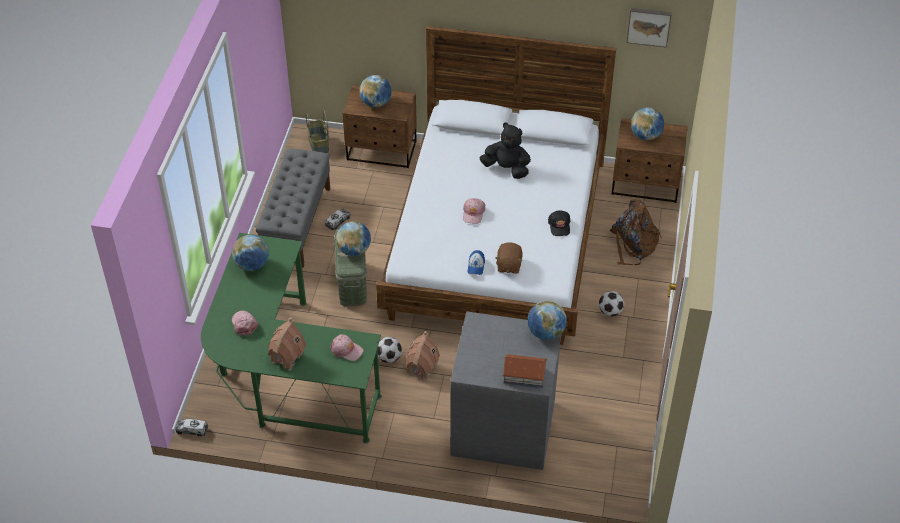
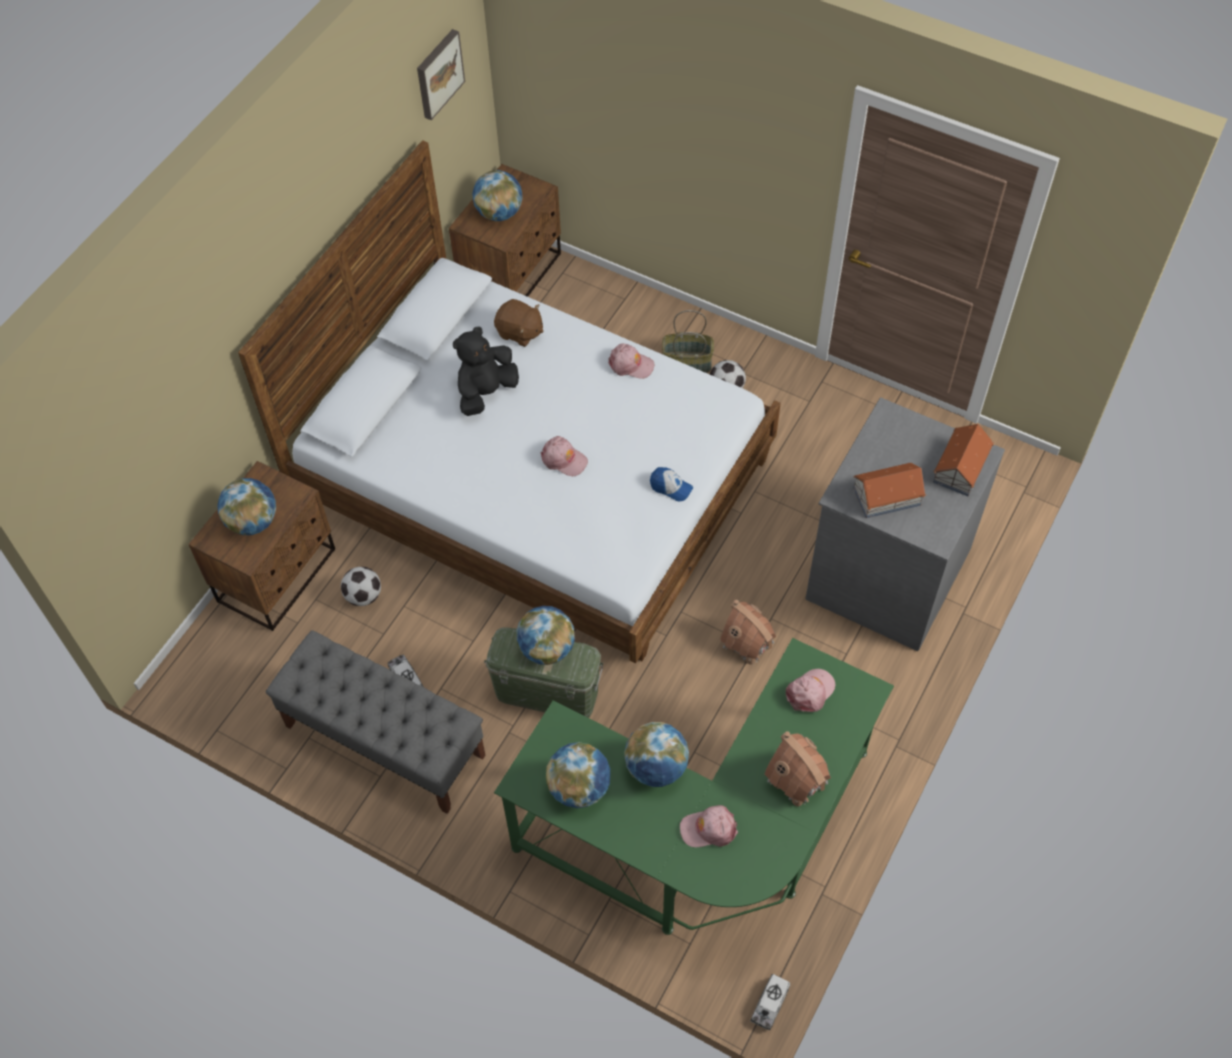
camera: 70 degrees left, 10 degrees up
(318, 144) = (212, 664): basket -> basket (686, 364)
(389, 357) = (715, 681): football -> football (363, 596)
(485, 342) = (886, 496): none -> toy house
(508, 265) = (684, 447): brown plush toy -> brown plush toy (519, 332)
(545, 333) = (890, 420): globe -> globe (656, 767)
(559, 225) = (630, 364): black cap -> pink cap
(633, 244) = (616, 324): brown backpack -> none

